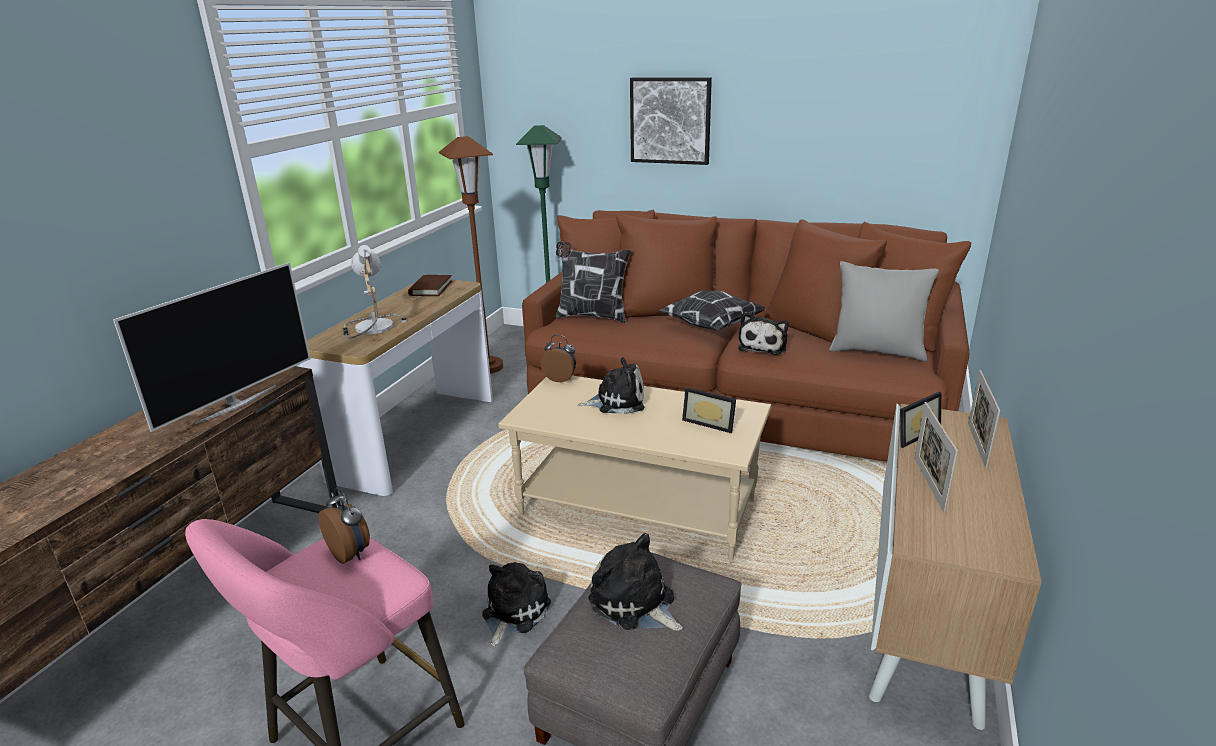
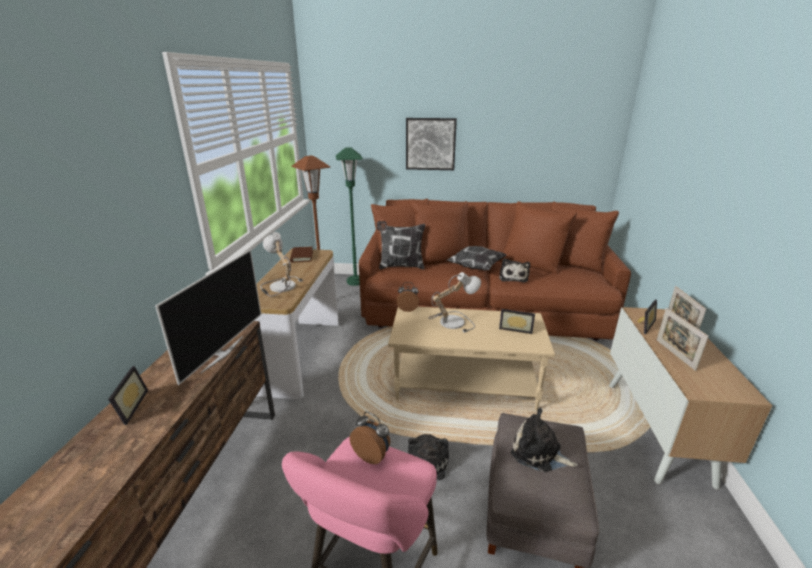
camera: 15 degrees left, 0 degrees up
(90, 452) = (128, 407): none -> picture frame
(617, 401) = (452, 321): plush toy -> table lamp
(877, 351) = (575, 275): grey pillow -> none

